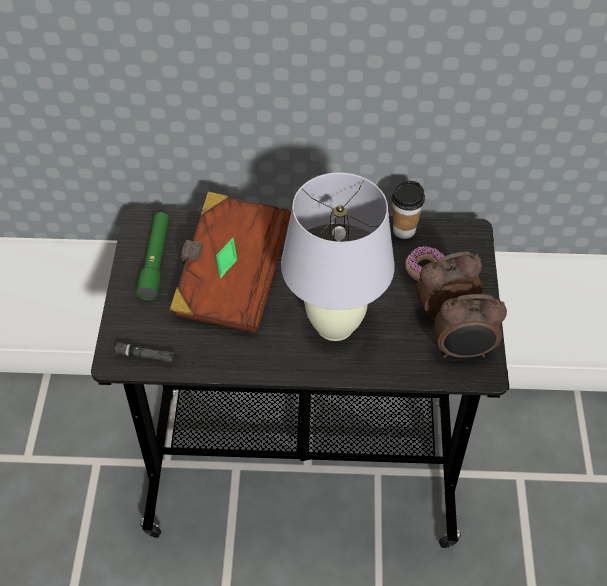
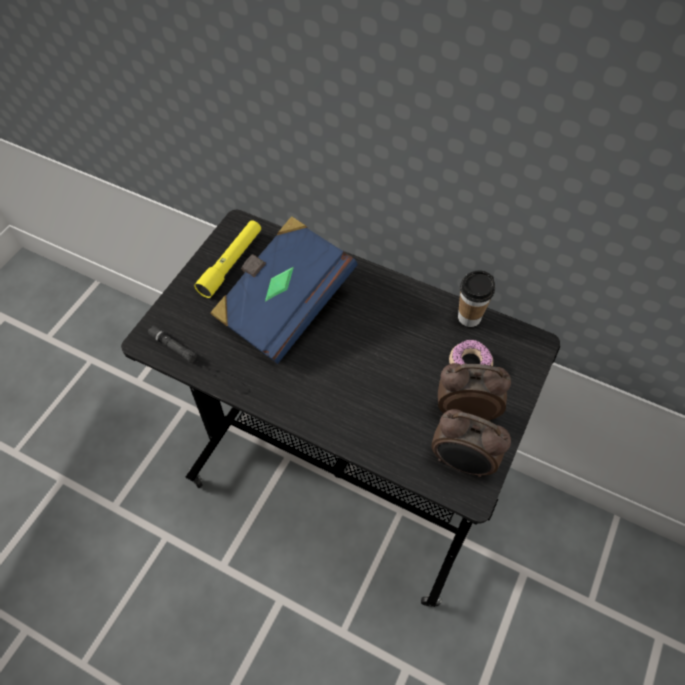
camera: 25 degrees right, 5 degrees up
(155, 260) = (231, 263): green flashlight -> yellow flashlight
(230, 279) = (284, 305): brown book -> blue book
(335, 325) = (353, 385): white table lamp -> none

